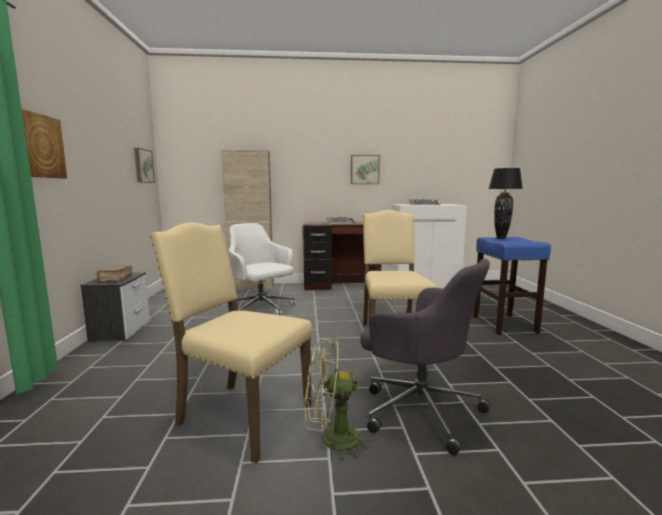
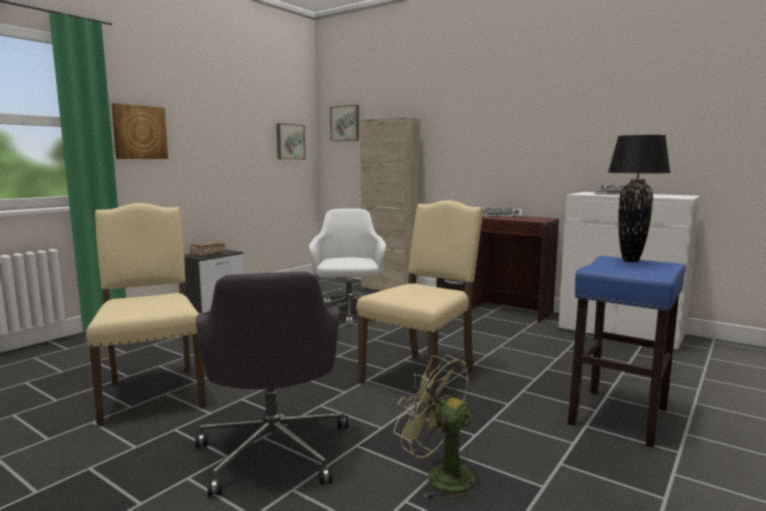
camera: 40 degrees right, 0 degrees up
(331, 440) = (162, 437): green fan -> green fan (440, 476)
(364, 169) = (544, 137): picture -> picture (345, 123)

